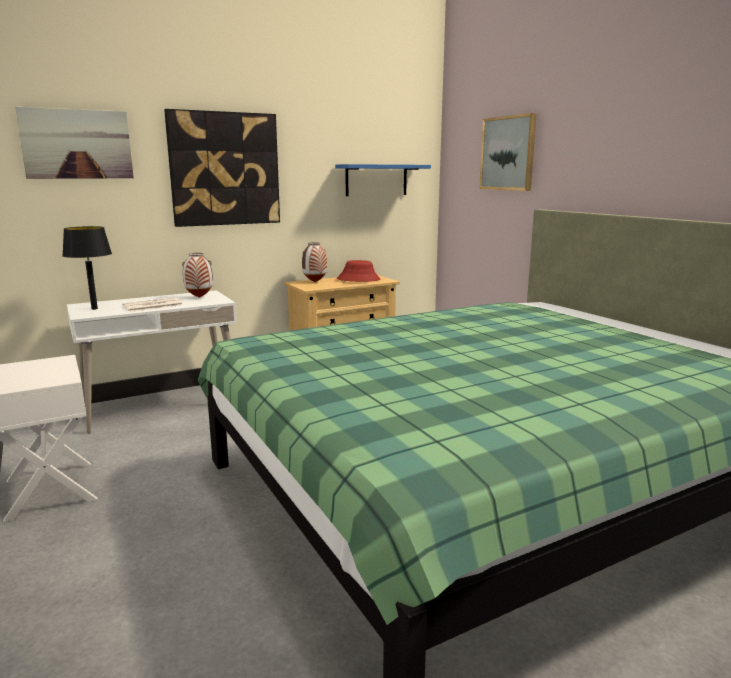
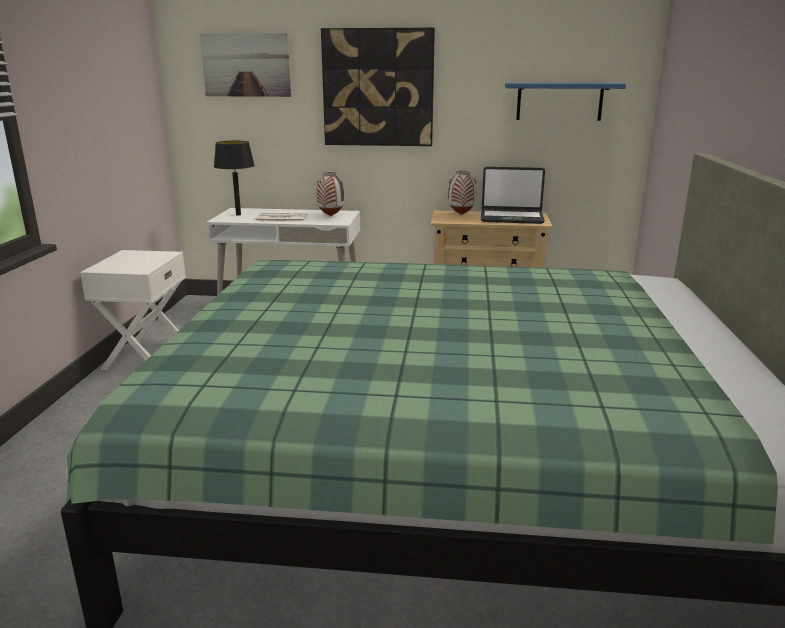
camera: 35 degrees right, 5 degrees up
(358, 279) = (511, 218): red hat -> laptop
(508, 153) = (701, 72): picture -> none

